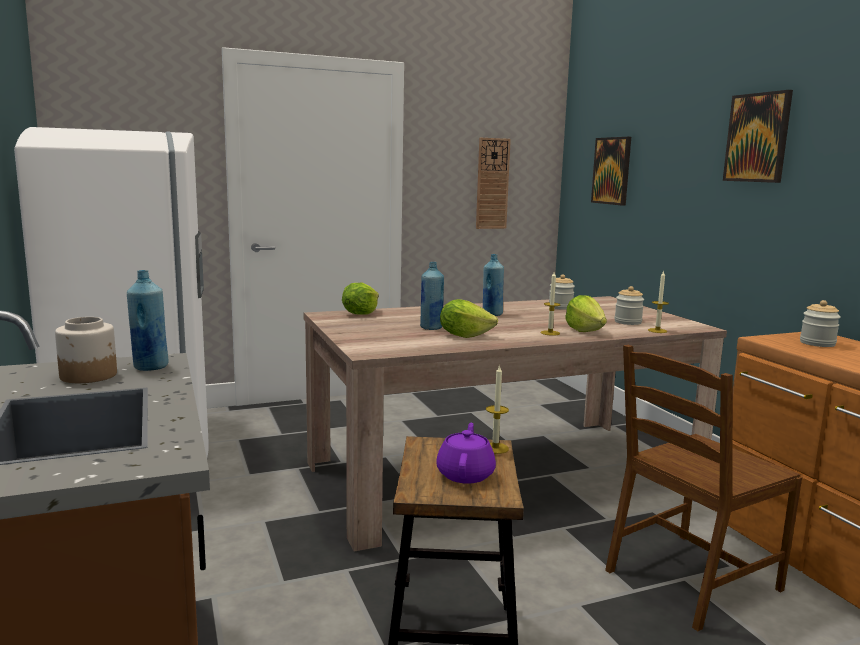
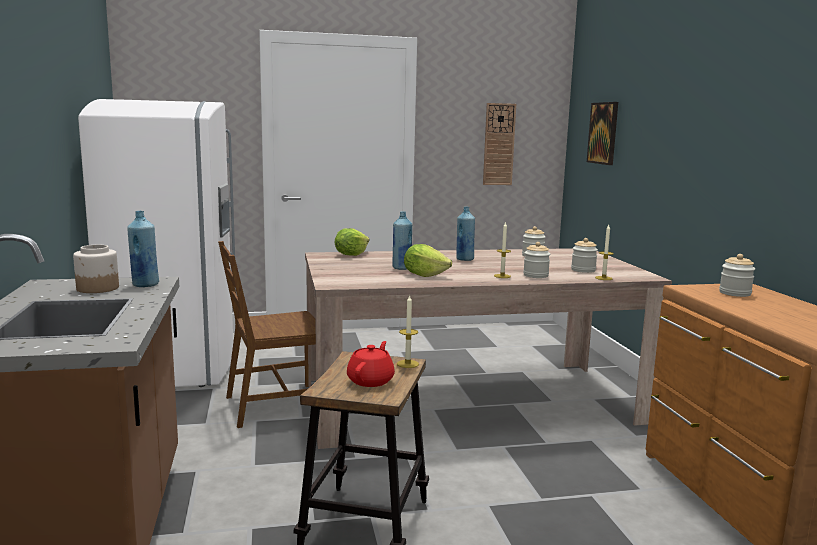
camera: 10 degrees right, 0 degrees up
(466, 474) = (371, 380): purple teapot -> red teapot
(585, 331) = (535, 275): lettuce -> jar
(691, 580) = (597, 496): brown chair -> brown chair (275, 406)
(757, 138) = (711, 104): picture -> none

